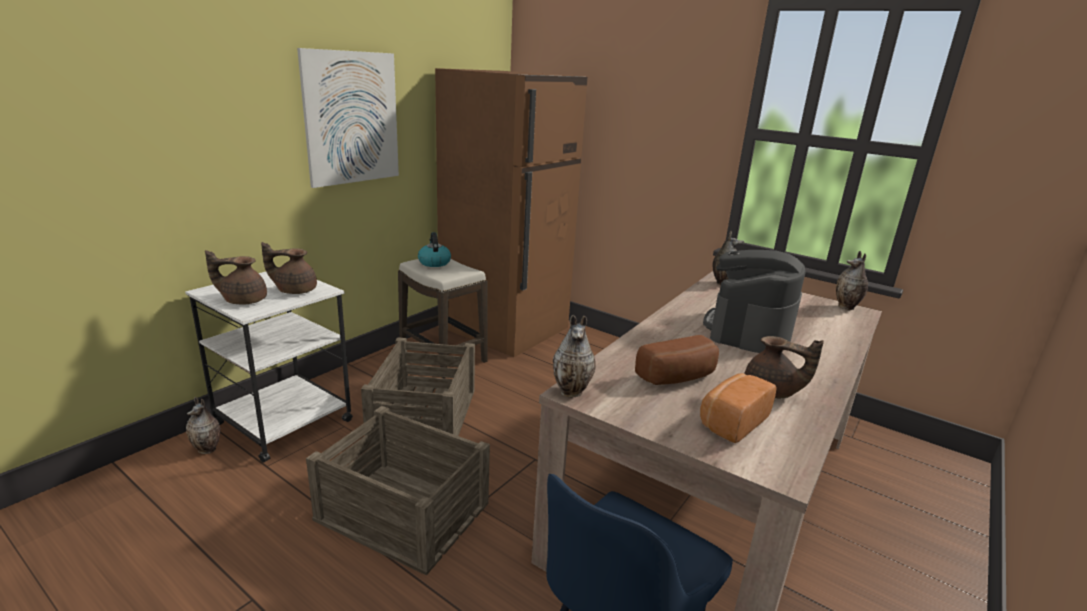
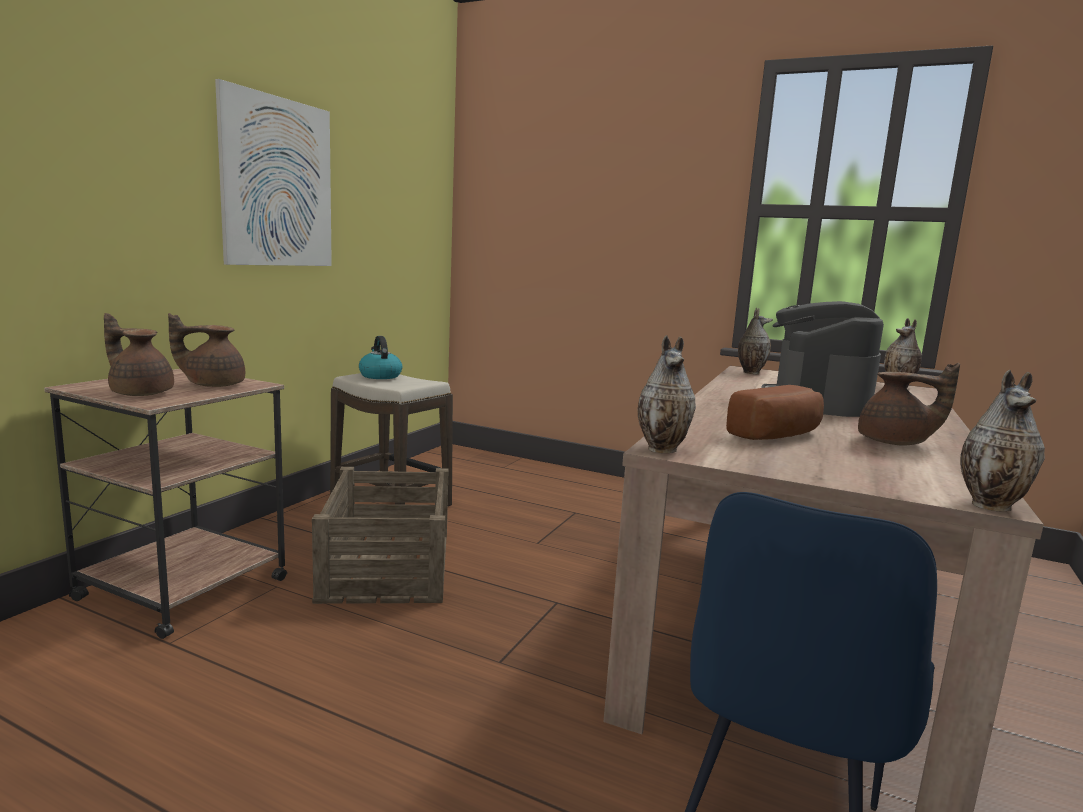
camera: 10 degrees left, 10 degrees down
(208, 449) = (68, 630): vase -> vase (992, 505)
(243, 300) = (140, 393): brown teapot -> brown teapot turned 45 degrees clockwise
(285, 421) = (185, 587): white cart -> brown cart
(403, 510) = (396, 677): crate -> none
(504, 326) = (460, 470): brown fridge -> none
(731, 421) = (878, 465): bread -> none

